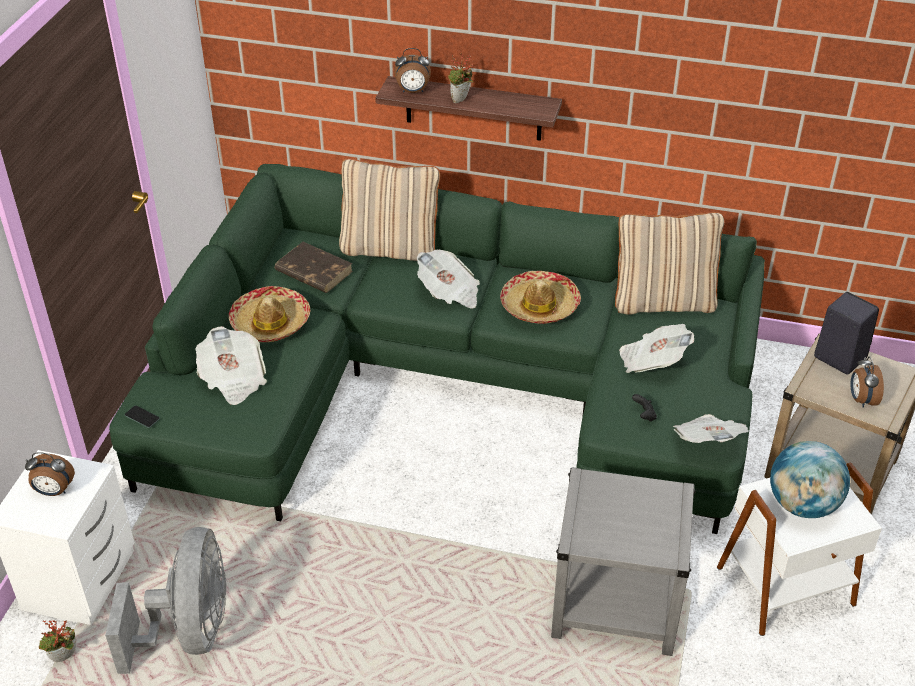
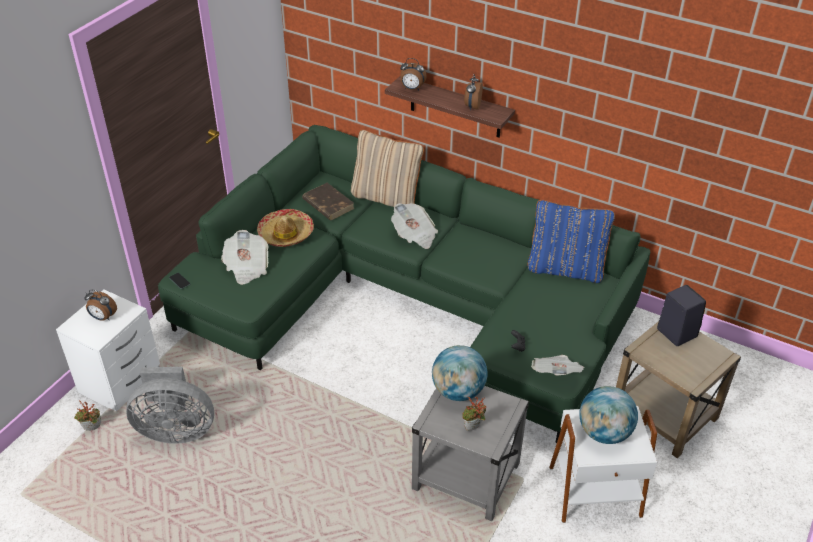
camera: 15 degrees right, 0 degrees up
(190, 631) = (176, 429): grey fan -> grey fan turned 75 degrees clockwise
(460, 101) = (442, 100): potted plant -> potted plant (473, 429)
(539, 306) = (473, 255): hat -> none
(598, 490) = (458, 391): none -> globe
(652, 362) = (539, 310): newspaper -> none
(663, 301) = (565, 268): beige pillow -> blue pillow
(861, 400) = (679, 366): alarm clock -> alarm clock (472, 106)

